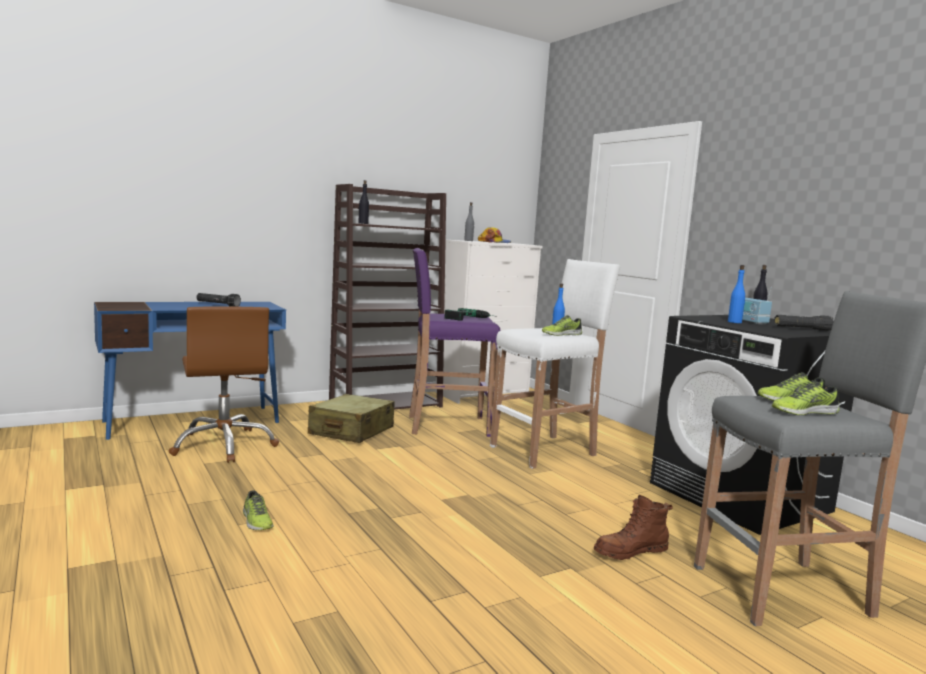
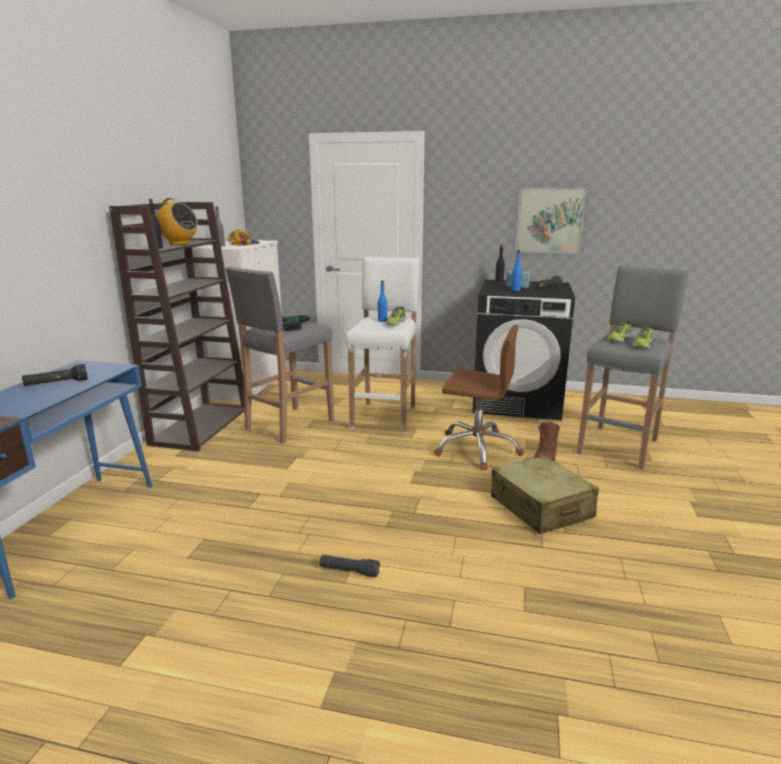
camera: 45 degrees left, 10 degrees up
(224, 445) = (160, 532): brown office chair -> brown office chair (477, 449)
(256, 521) = (349, 571): shoe -> black flashlight
(351, 431) = (234, 463): beige suitcase -> beige suitcase (541, 507)
(396, 225) = (179, 244): none -> radio
(446, 426) = (288, 425): purple stool -> grey stool
(848, 235) = (549, 220): none -> picture

